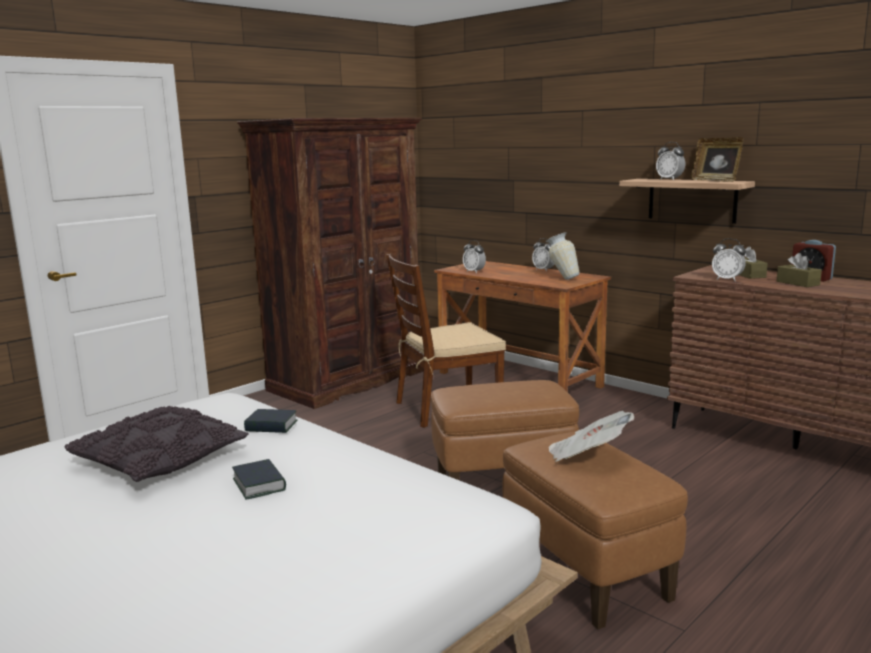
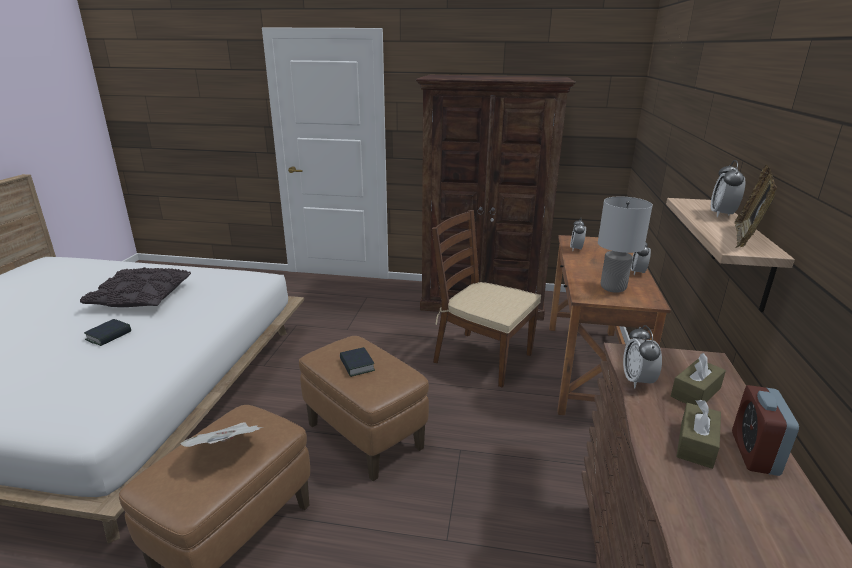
camera: 55 degrees right, 10 degrees up
(271, 426) = (208, 306): book -> book (357, 365)
(562, 278) = (613, 289): vase -> grey table lamp

